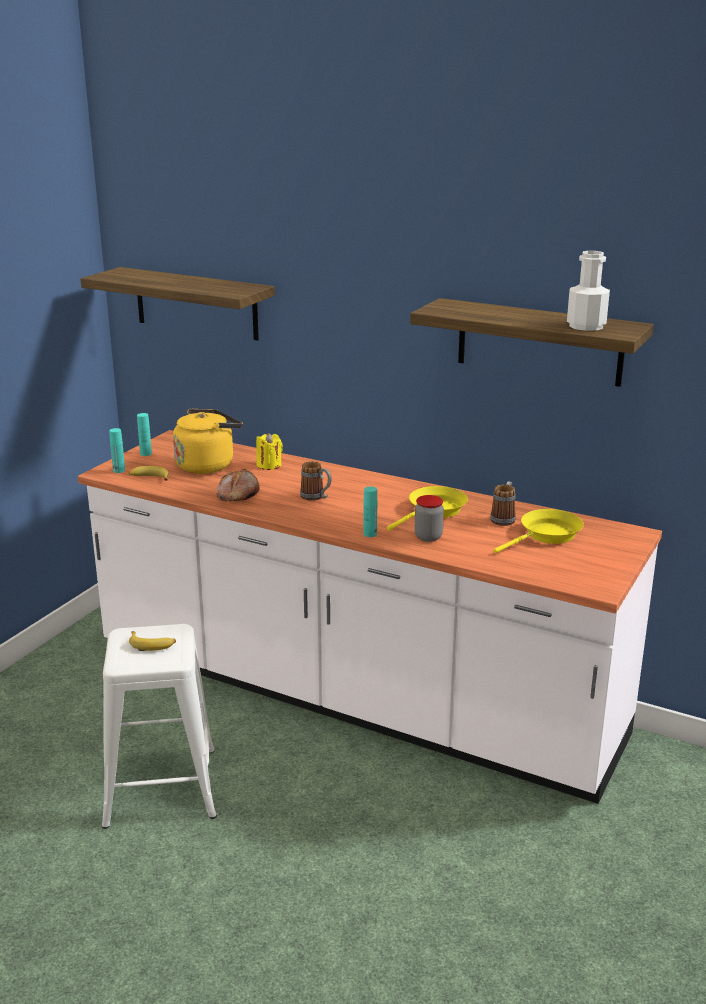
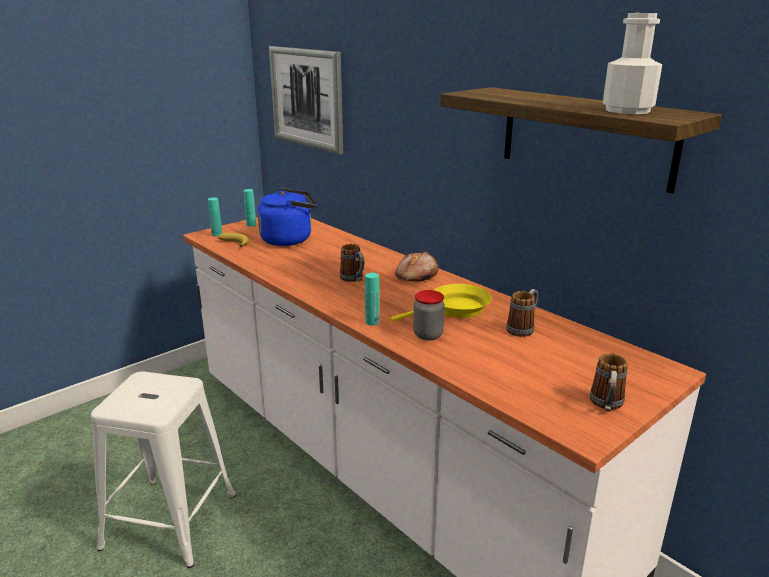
camera: 20 degrees right, 0 degrees up
(152, 644) = (152, 393): banana -> none
(196, 303) = (307, 98): shelf -> picture
(208, 465) = (289, 239): yellow kettle -> blue kettle
(237, 494) = (288, 267): bread -> bread (416, 275)
(269, 465) = (339, 246): yellow candle -> none
(547, 535) = (559, 355): yellow frying pan -> none
(603, 566) = (606, 405): none -> mug

